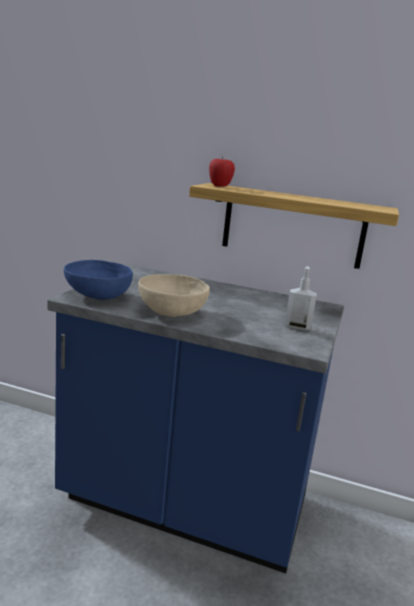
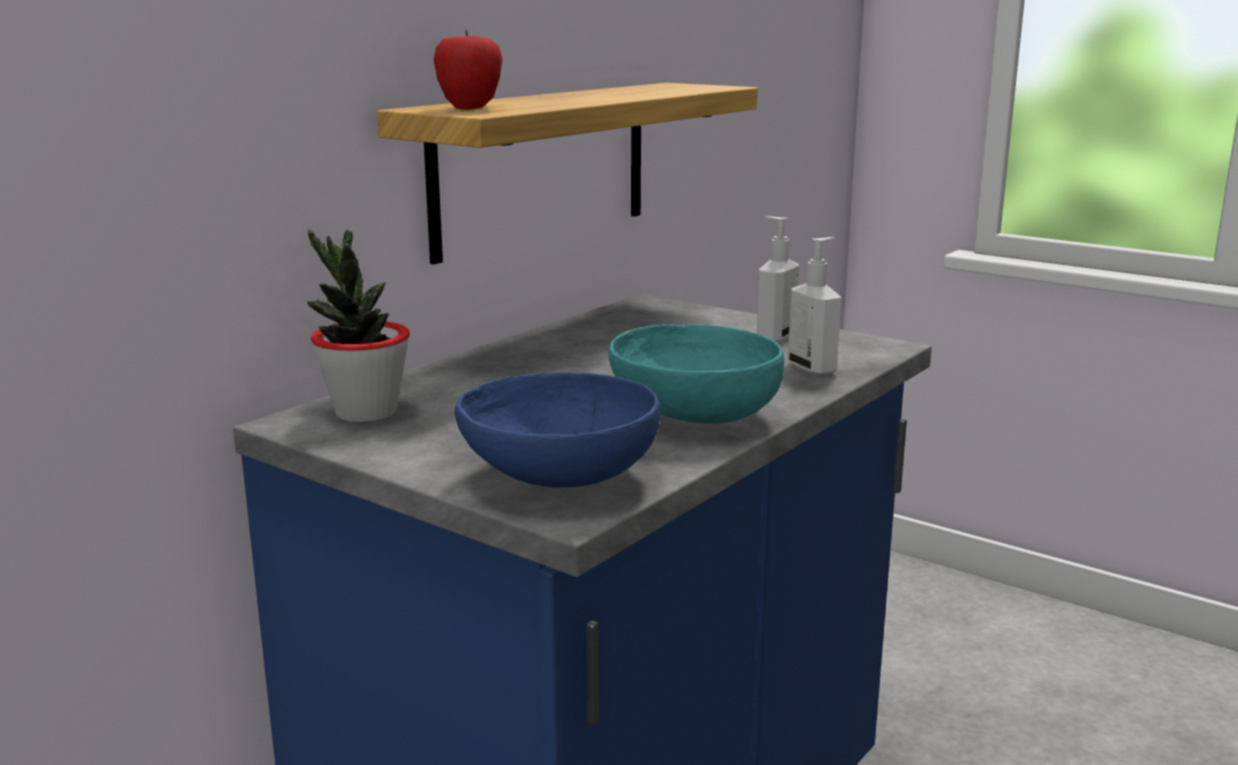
camera: 70 degrees left, 0 degrees up
(147, 274) = (365, 412): none -> potted plant
(171, 312) = (693, 415): beige bowl -> turquoise bowl
(253, 333) = (813, 368): none -> soap dispenser

